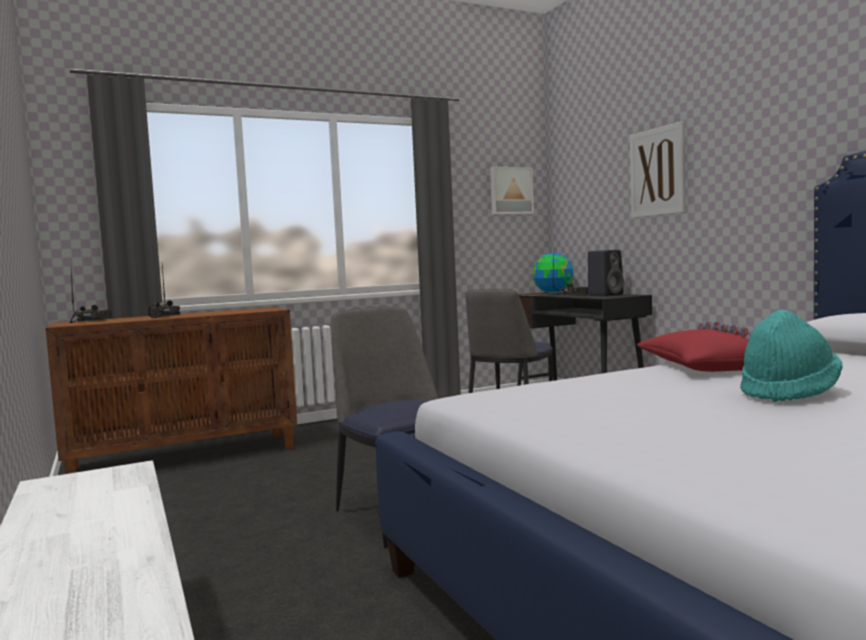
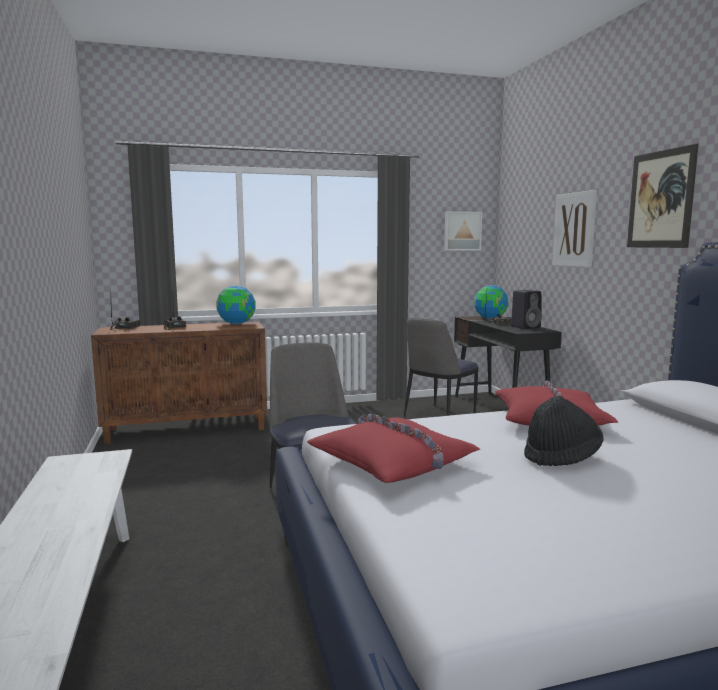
camera: 10 degrees right, 5 degrees up
(246, 309) = (236, 323): none -> globe
(582, 416) = (393, 462): none -> red pillow
(773, 118) = (660, 199): none -> picture
(788, 392) = (561, 456): turquoise hat -> black hat

